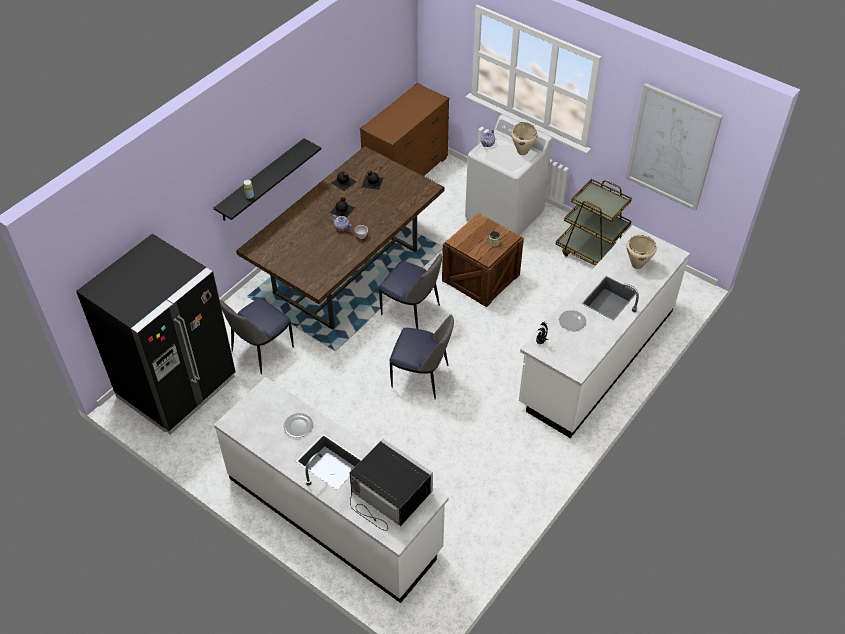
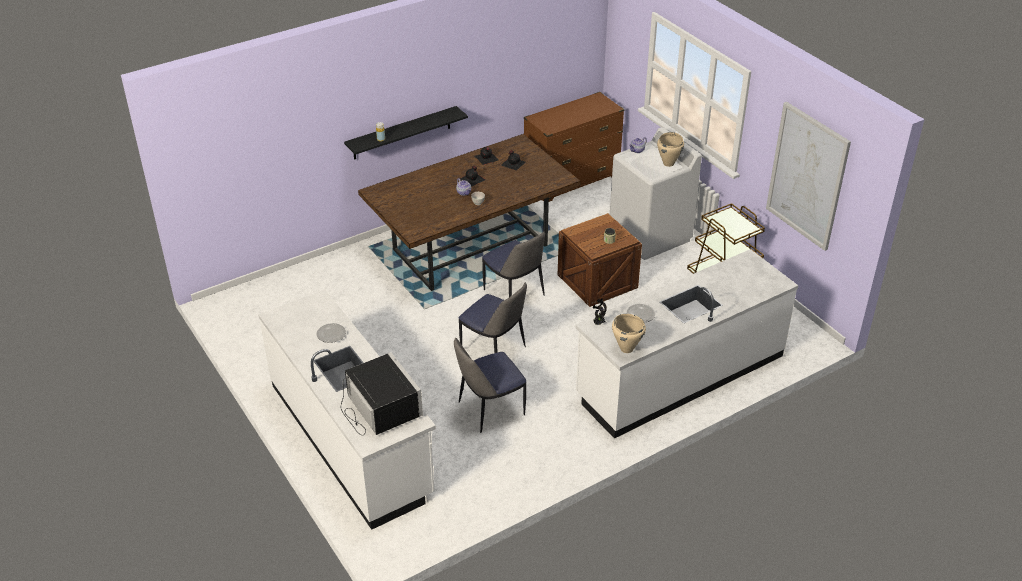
camera: 20 degrees right, 10 degrees down
(177, 387) = (267, 303): black fridge -> none
(261, 351) = (357, 292): chair -> chair (489, 410)
(637, 264) = (735, 282): beige cooking pot -> beige cooking pot (626, 348)

